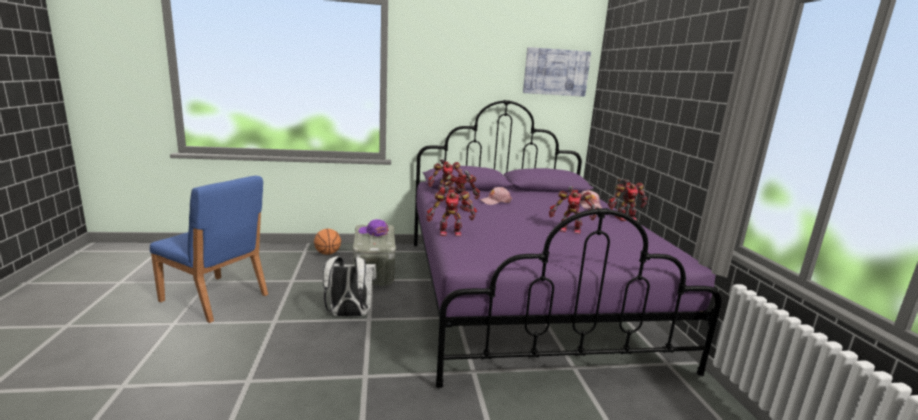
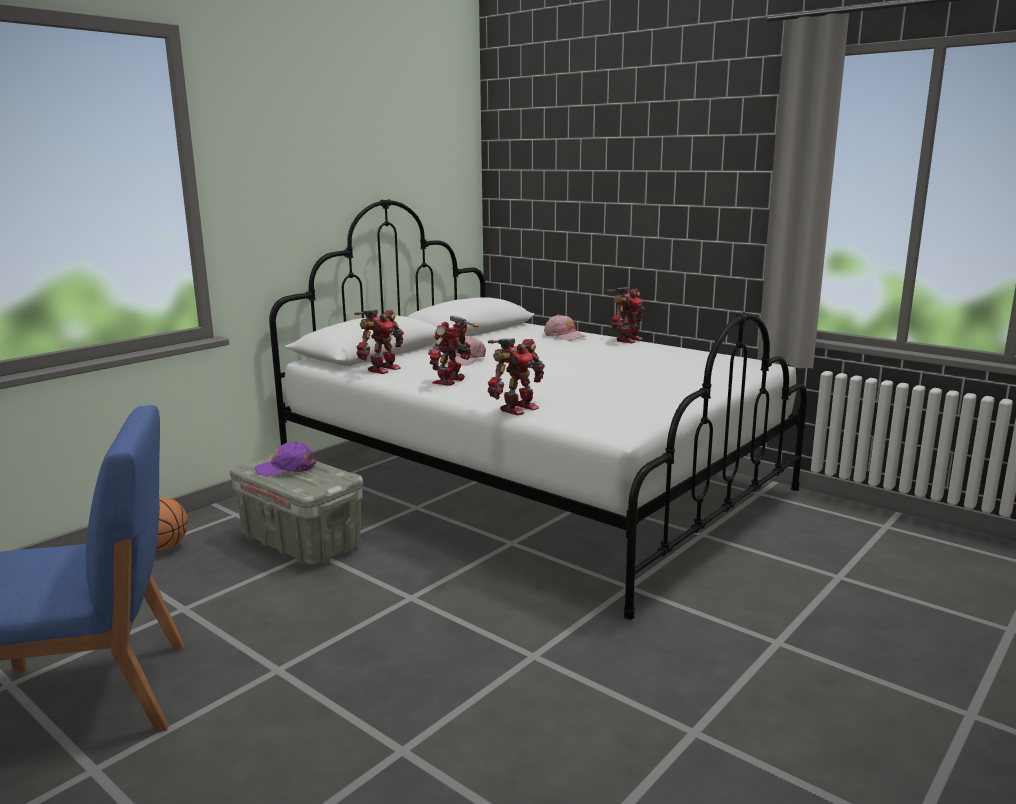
camera: 40 degrees left, 0 degrees up
(348, 315) = (373, 606): white backpack -> none
(524, 295) = (536, 487): purple bed -> white bed
(556, 72) = (435, 148): picture -> none
(570, 229) = (614, 366): toy robot -> none

